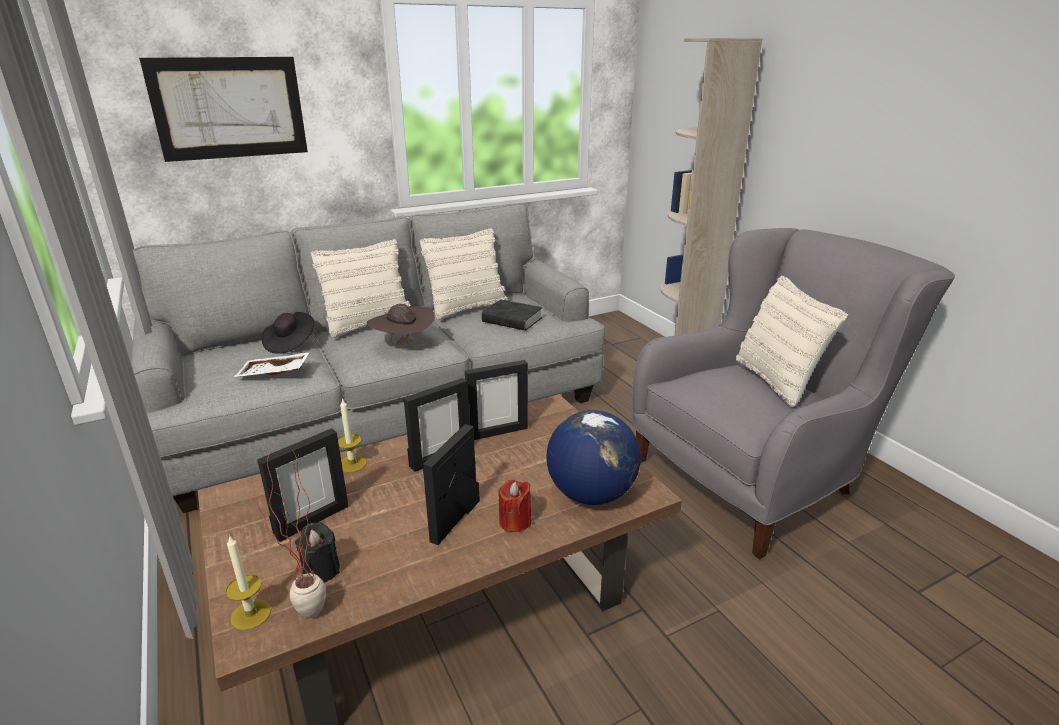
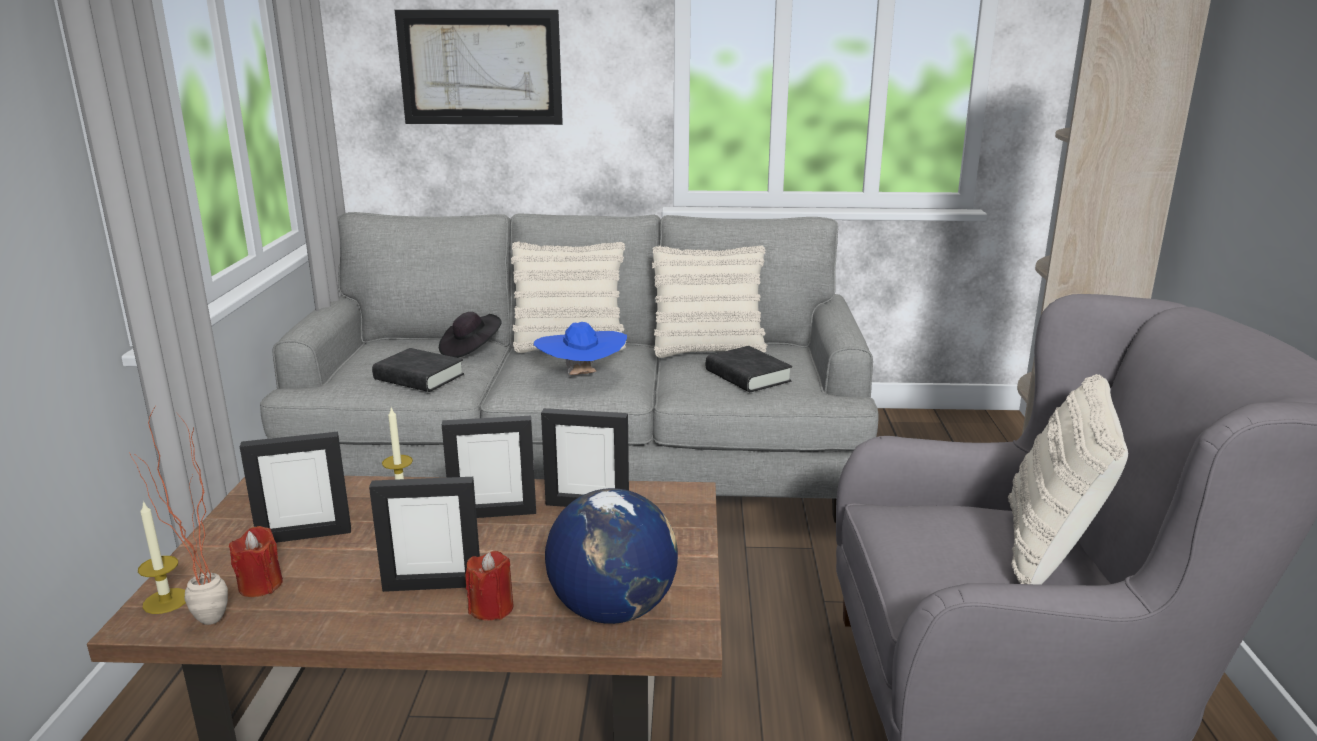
camera: 30 degrees right, 5 degrees down
(274, 374) = (419, 377): white tray -> black book
(321, 570) = (260, 585): black candle -> red candle
(403, 345) = (581, 377): brown hat -> blue hat
(455, 520) = (432, 584): picture frame -> picture frame turned 150 degrees counterclockwise

